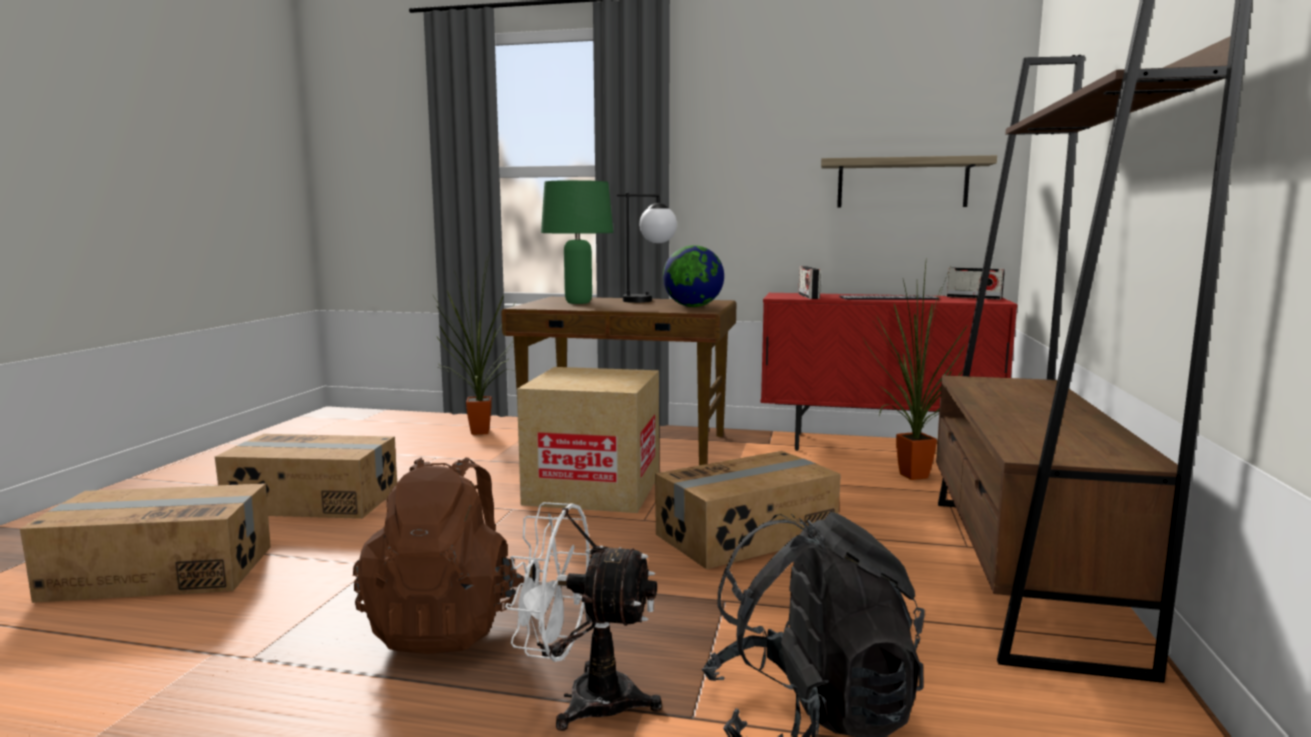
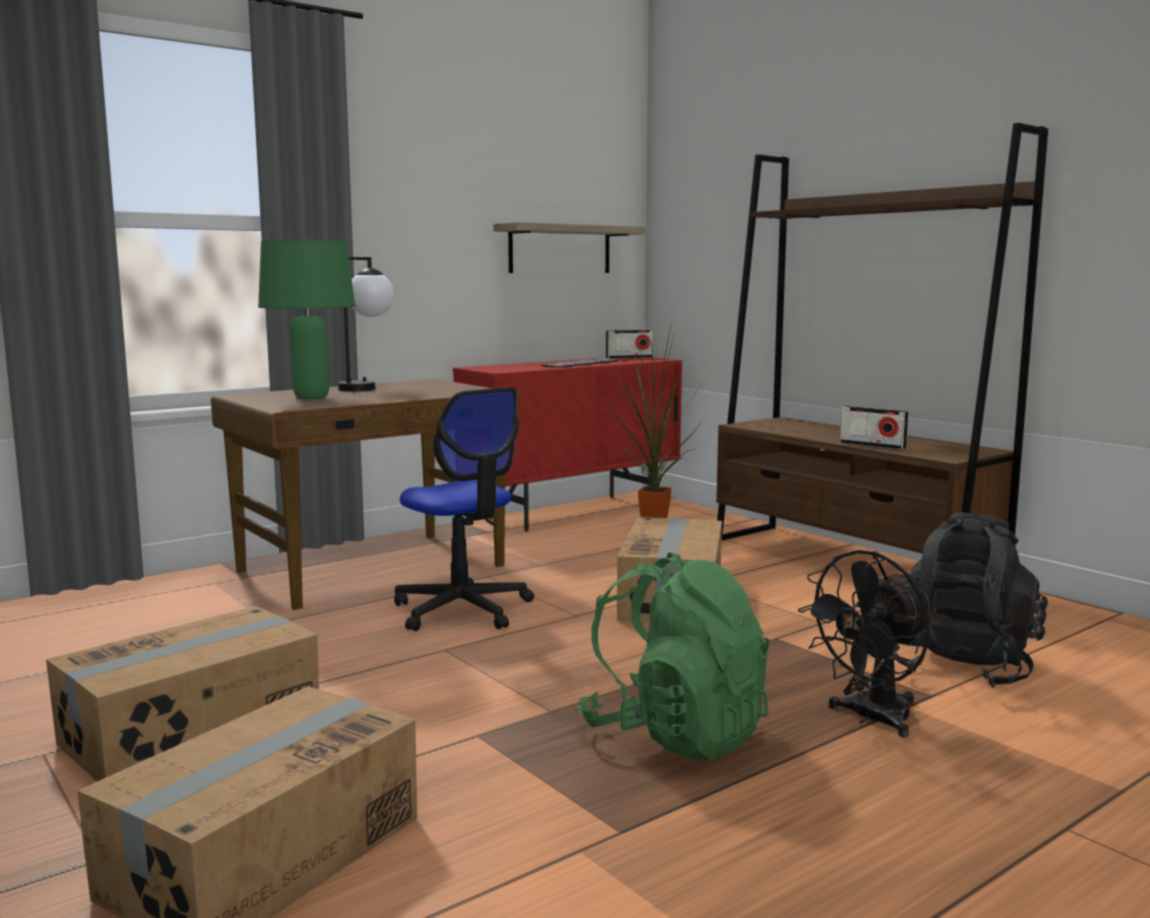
camera: 50 degrees left, 0 degrees up
(446, 624) = (675, 734): brown backpack -> green backpack
(479, 433) = (155, 605): potted plant -> none
(583, 699) = (871, 719): white fan -> black fan
(593, 489) = (462, 610): cardboard box -> office chair
(693, 306) = (451, 388): globe -> none
(808, 296) = (515, 368): radio -> radio (872, 445)

